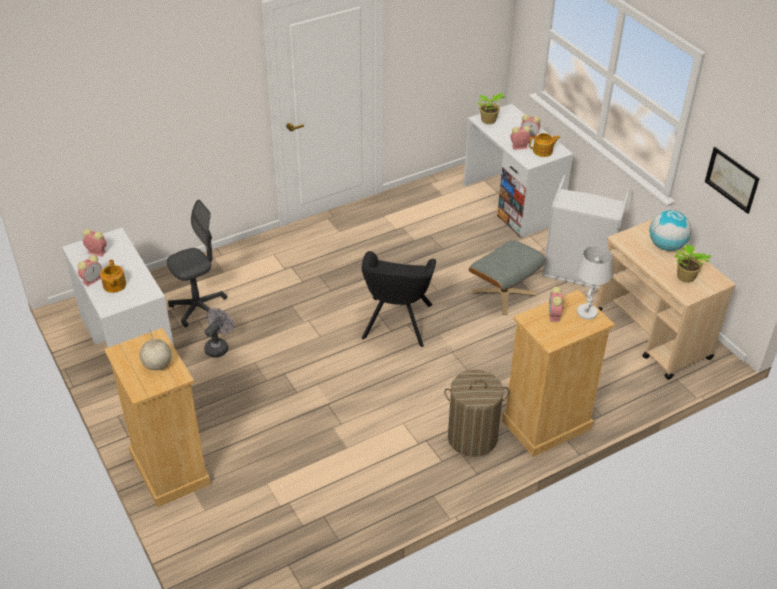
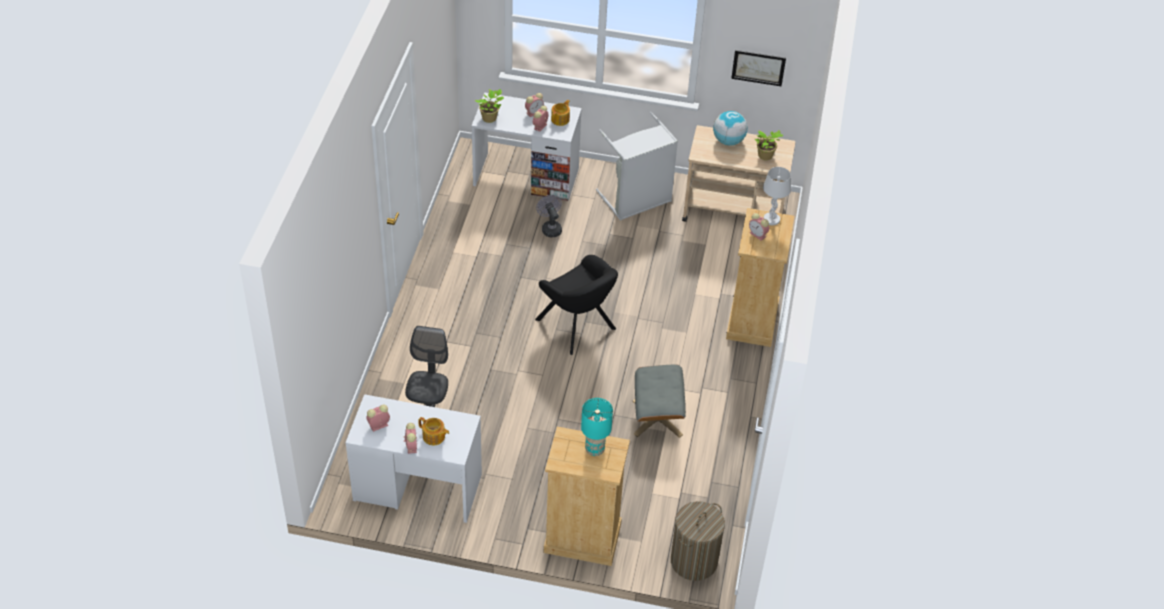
camera: 50 degrees left, 5 degrees up
(157, 365) = (595, 450): globe -> turquoise table lamp
(218, 346) = (487, 437): grey fan -> grey fan (550, 228)
(472, 438) = (724, 363): laundry basket -> laundry basket (694, 561)
(504, 293) = (613, 251): grey ottoman -> grey ottoman (657, 418)

